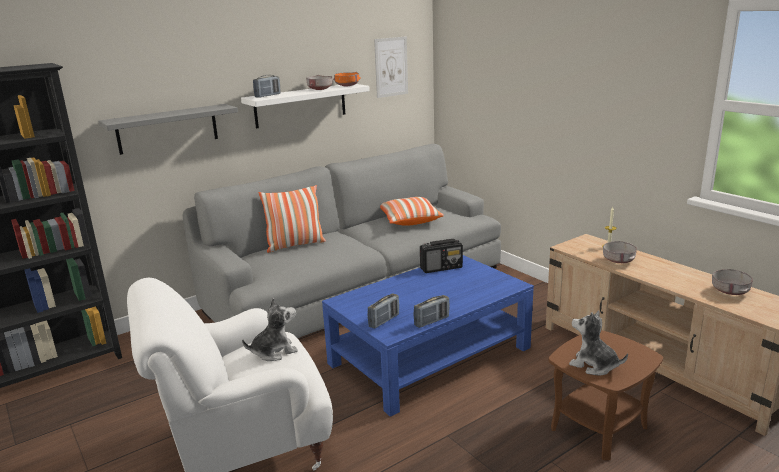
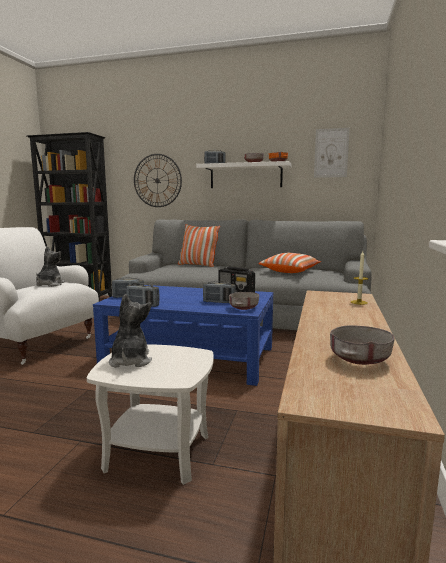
camera: 50 degrees right, 10 degrees down
(167, 129) = (157, 180): grey shelf -> wall clock
(274, 351) = (49, 284): plush toy -> plush toy turned 105 degrees counterclockwise
(468, 285) = (219, 302): none -> radio
(598, 427) = (157, 452): brown side table -> white side table
(618, 260) = (330, 309): grey bowl -> grey bowl (244, 308)

